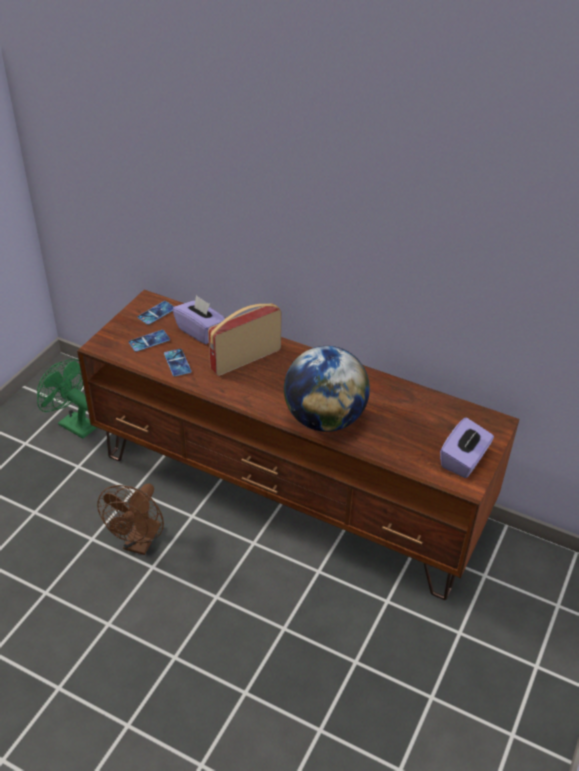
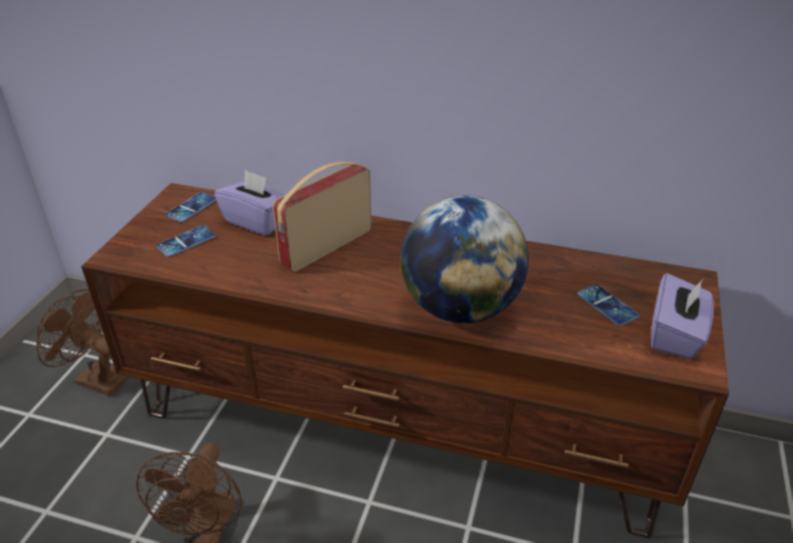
camera: 10 degrees left, 5 degrees down
(72, 424) = (94, 379): green fan -> brown fan
(177, 363) = (231, 263): phone -> phone (607, 305)

